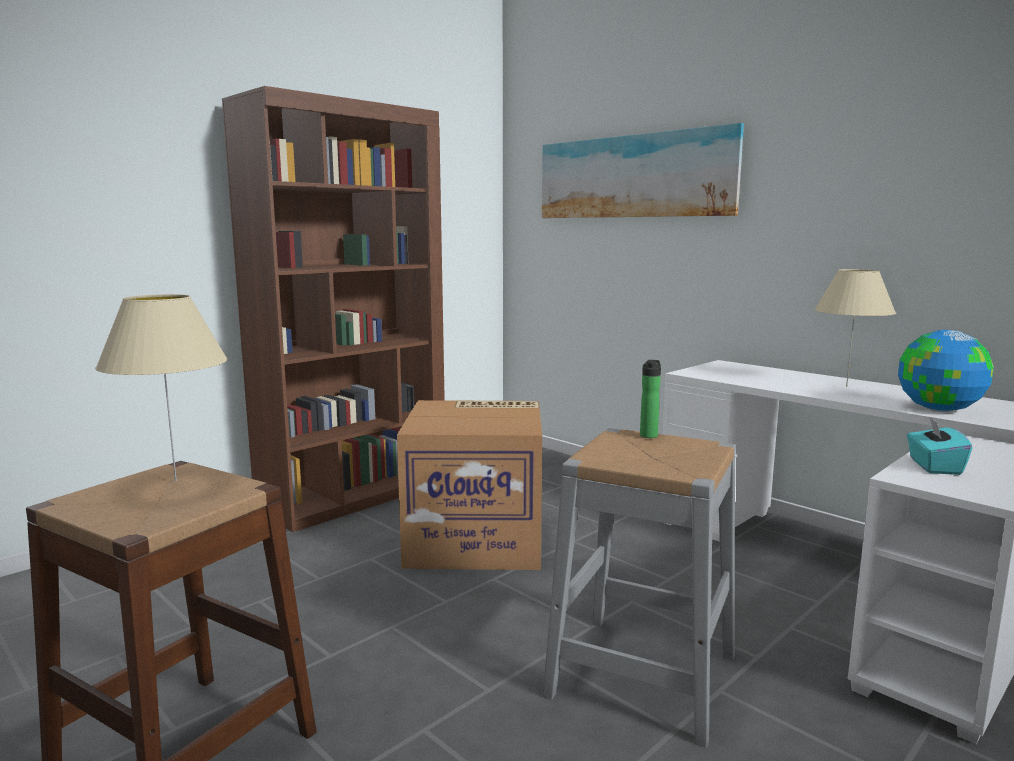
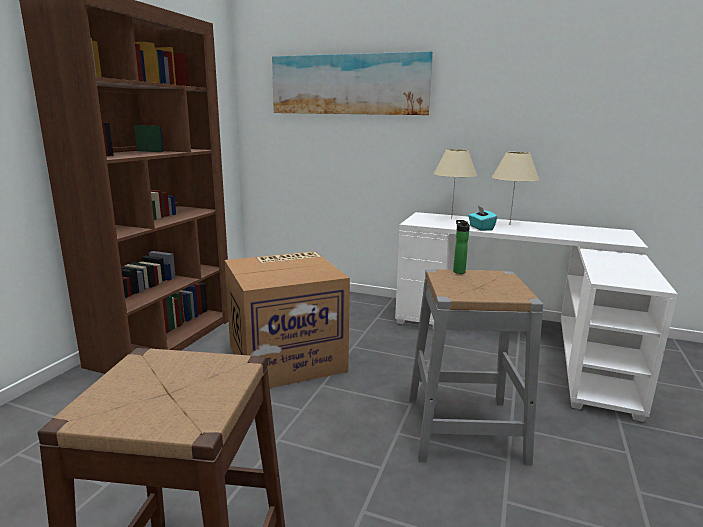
camera: 25 degrees left, 5 degrees up
(175, 481) = (162, 370): beige table lamp -> beige table lamp (451, 219)
(934, 466) = (608, 271): turquoise tissue box -> turquoise tissue box (481, 228)
(938, 409) = (572, 235): globe -> none

